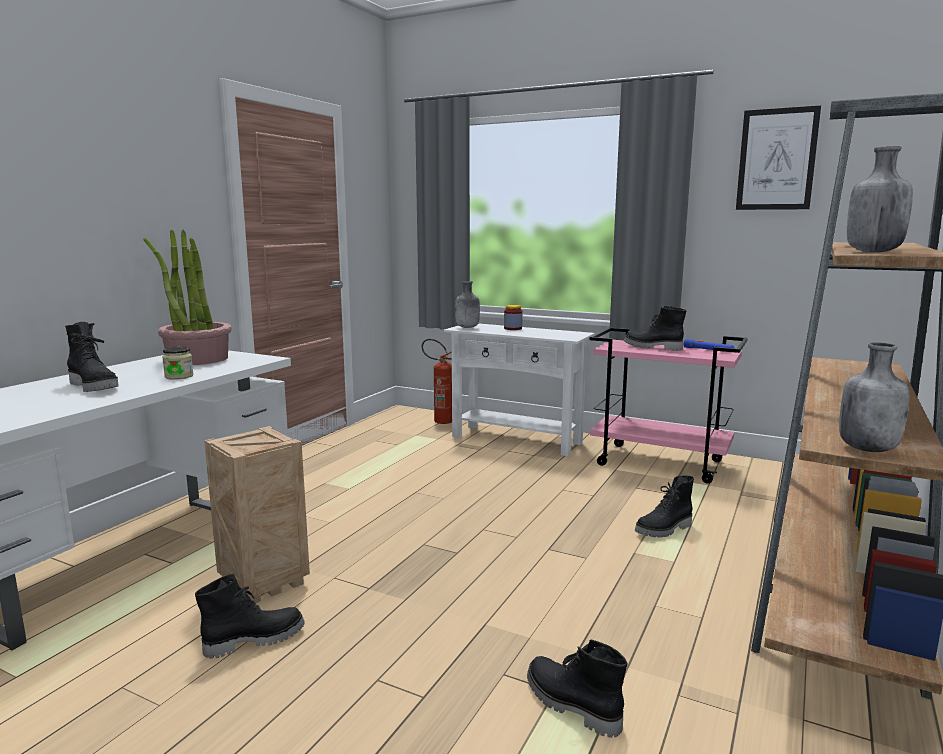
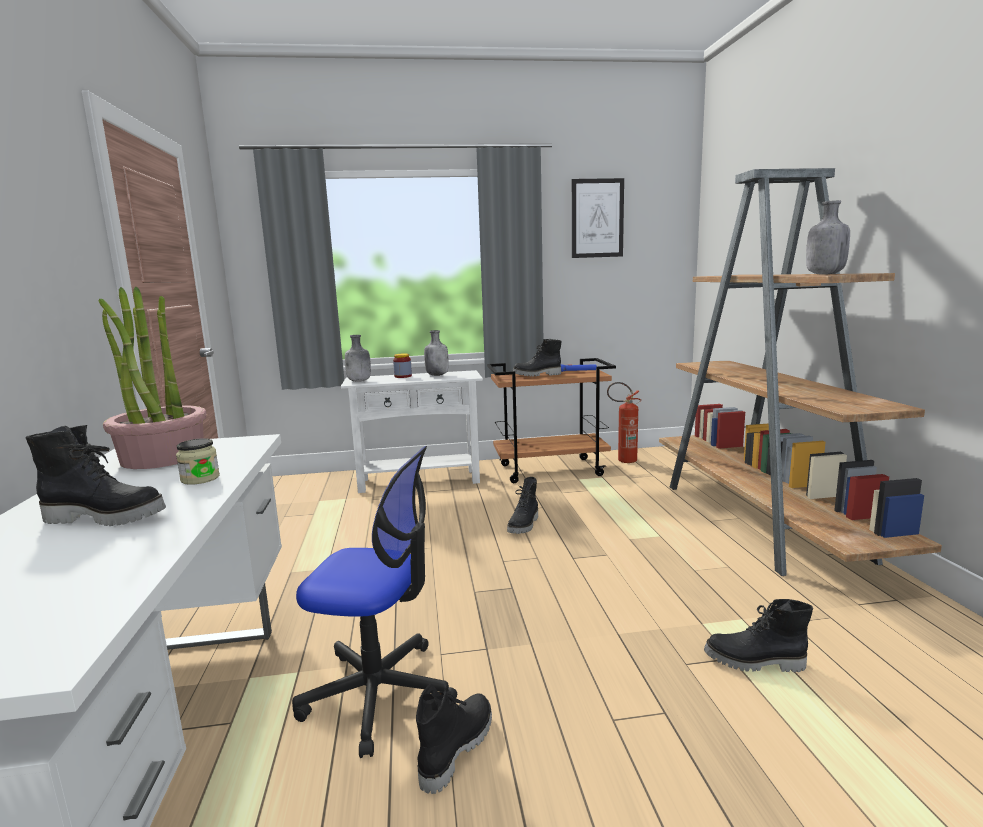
camera: 35 degrees left, 0 degrees up
(263, 584) = (379, 693): crate -> office chair
(439, 421) = (323, 482): fire extinguisher -> fire extinguisher (623, 461)
(661, 463) = (551, 470): pink cart -> brown cart
(664, 530) = (623, 516): black boot -> black boot (524, 525)
(868, 449) = (864, 407): grey bottle -> grey bottle (437, 375)

